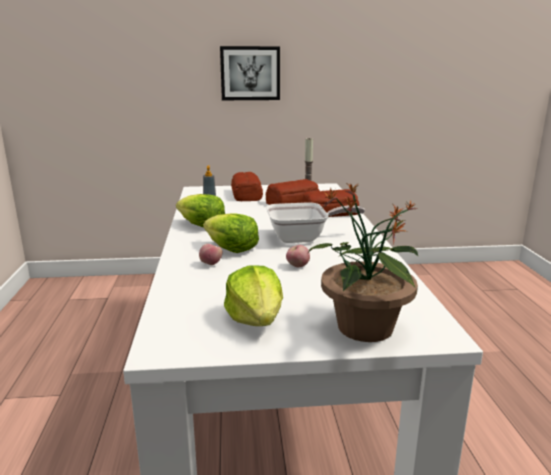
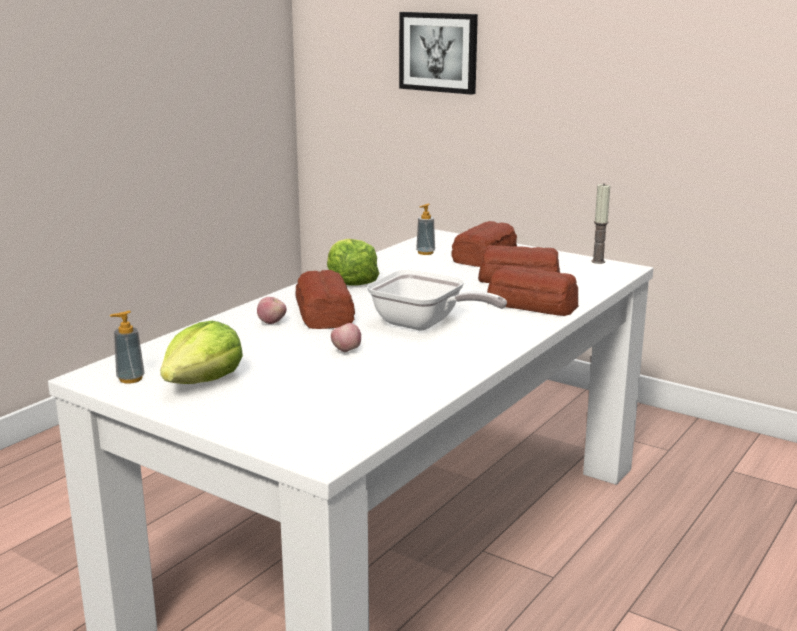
camera: 40 degrees right, 0 degrees up
(197, 339) = (130, 379): none -> soap dispenser
(231, 248) = (324, 314): lettuce -> bread
(250, 73) = (603, 66): picture -> picture (439, 52)
(364, 328) = (270, 423): potted plant -> none

